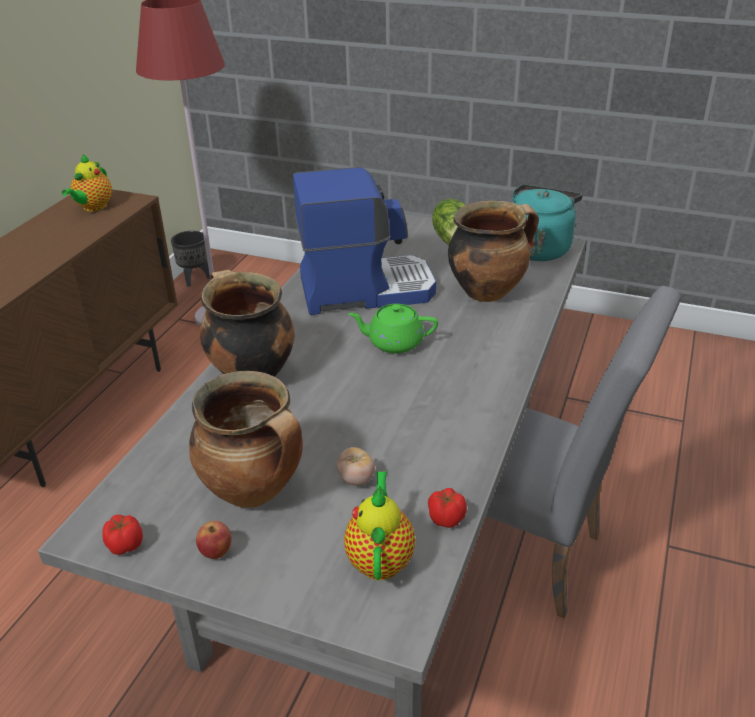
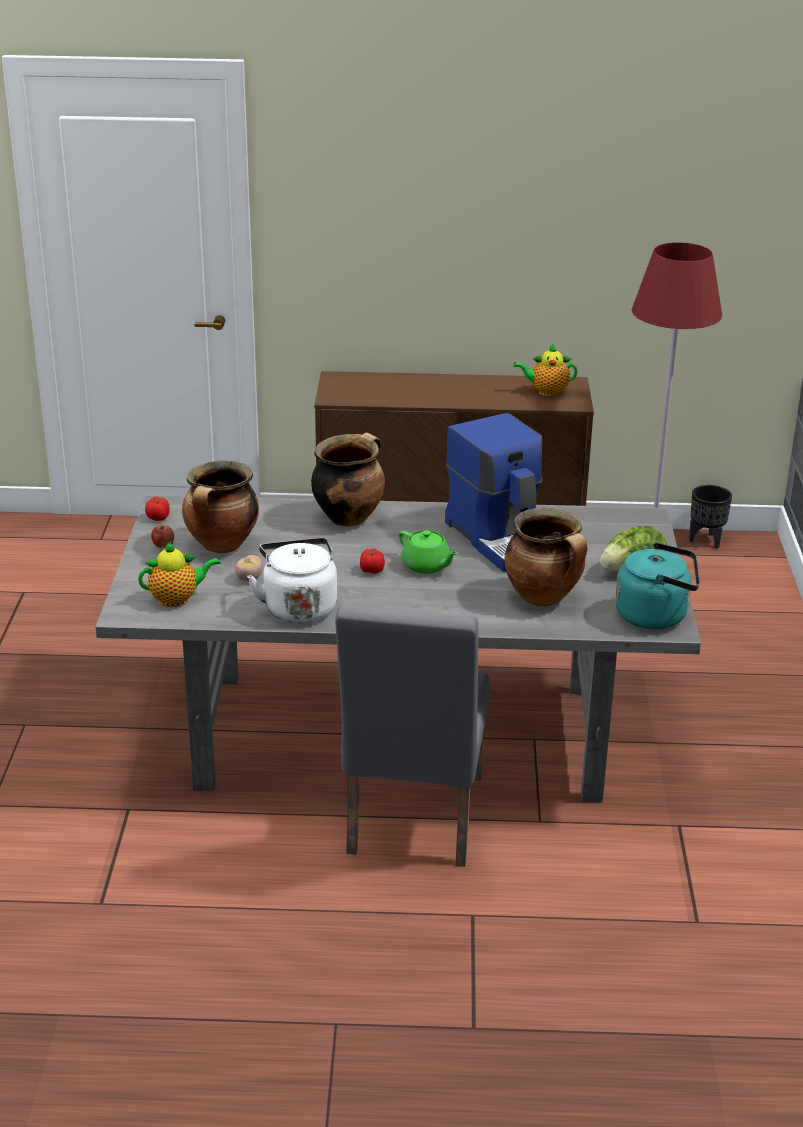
camera: 70 degrees right, 5 degrees down
(394, 343) = (427, 566): green teapot -> green teapot turned 150 degrees clockwise
(445, 448) = (298, 607): none -> white kettle
(445, 518) = (224, 616): tomato -> tomato (372, 570)

